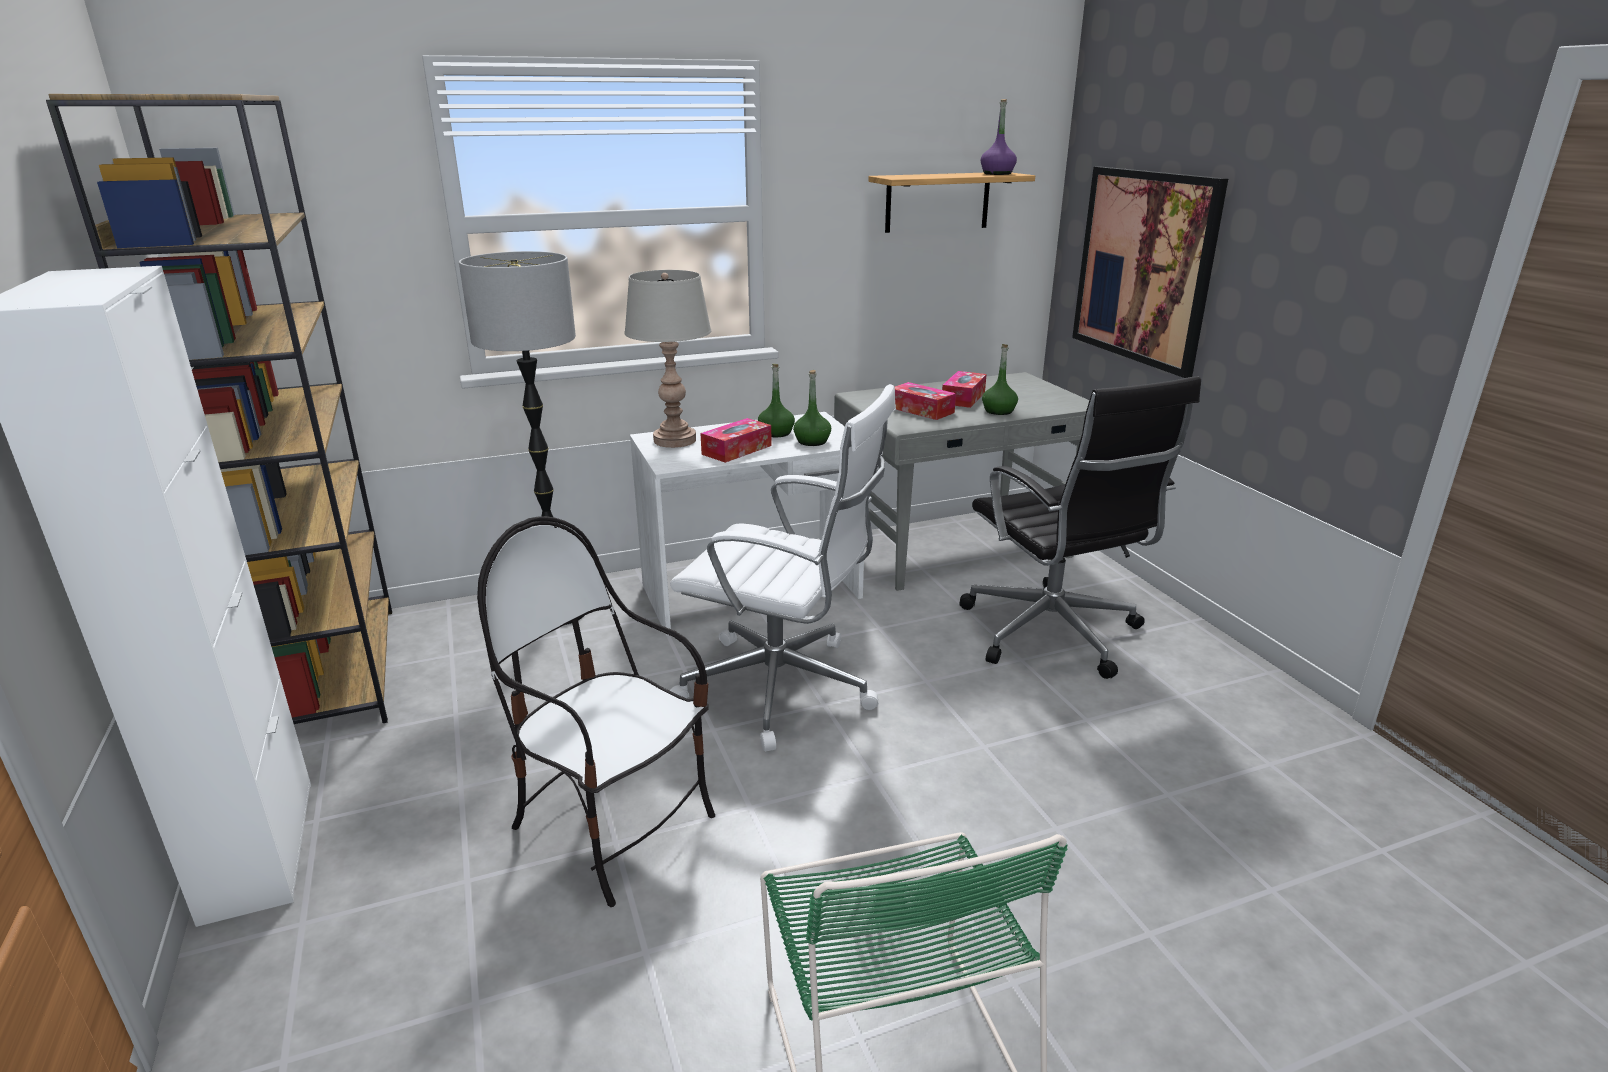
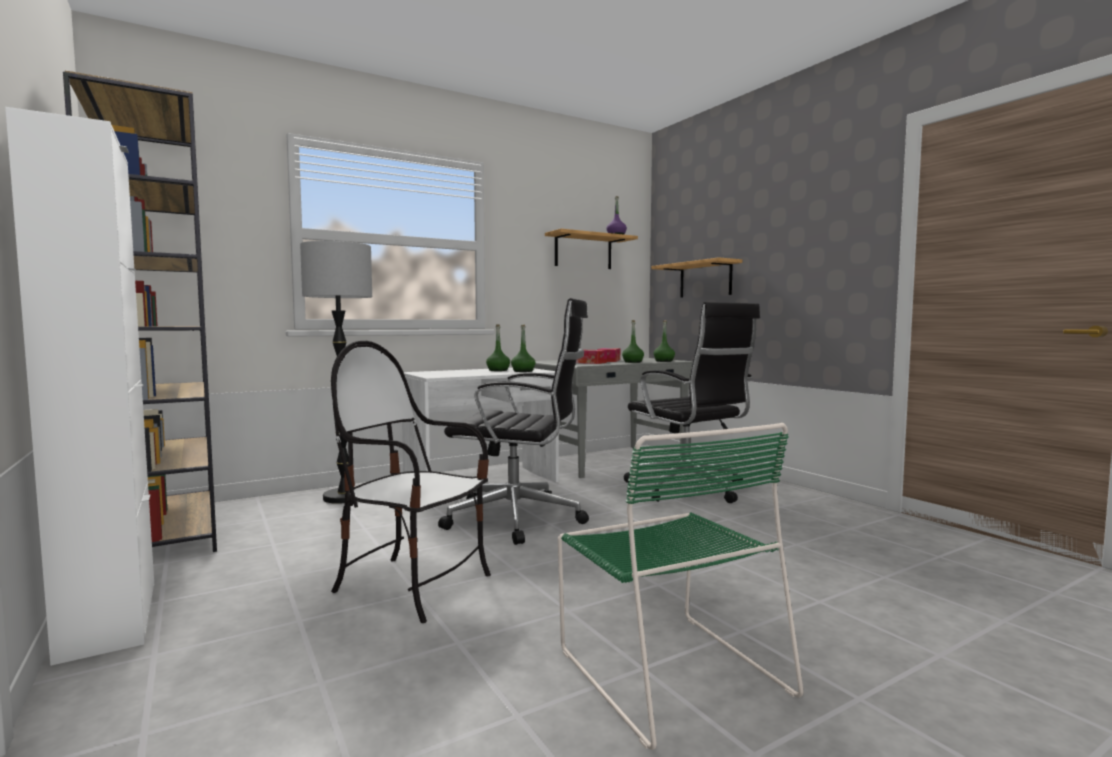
camera: 10 degrees left, 20 degrees down
(674, 440) = (432, 372): grey table lamp -> none
(736, 450) = (476, 373): tissue box -> none
(783, 689) = (519, 519): white office chair -> black office chair
(1053, 406) = (664, 361): none -> green bottle
(1144, 267) = (705, 280): picture -> shelf

